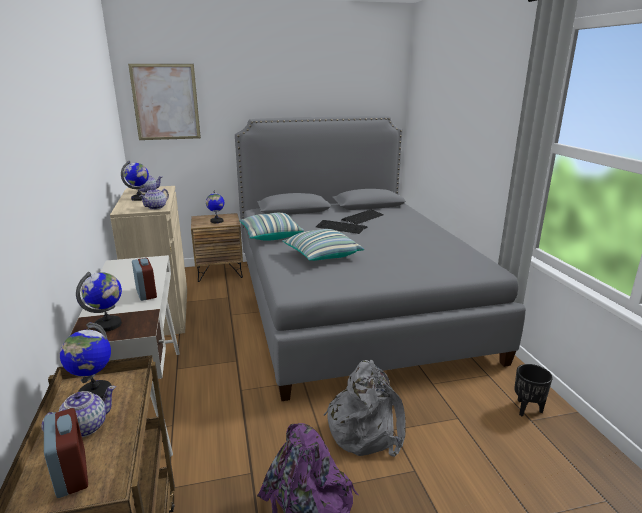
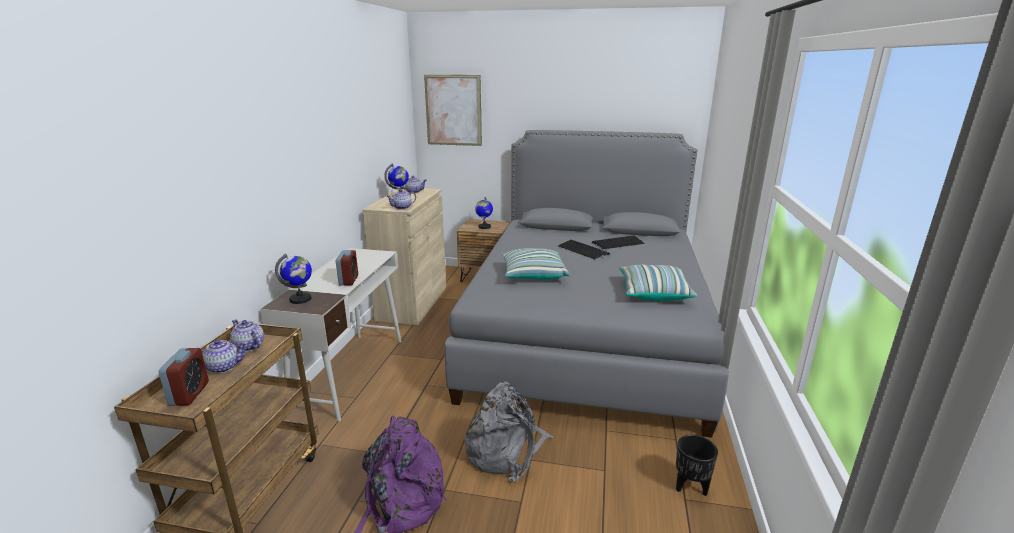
camera: 25 degrees right, 0 degrees up
(95, 393) = (249, 346): globe -> teapot
(270, 235) = (508, 247): pillow -> pillow (653, 292)

